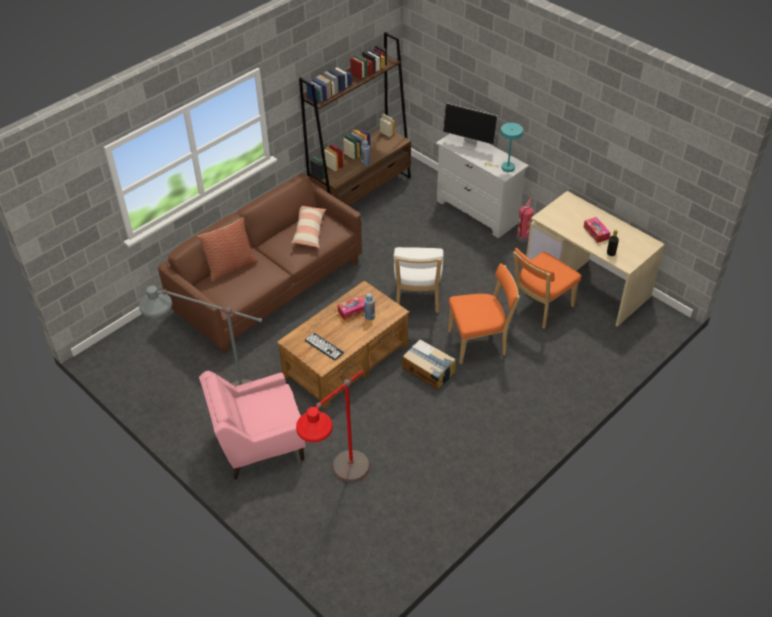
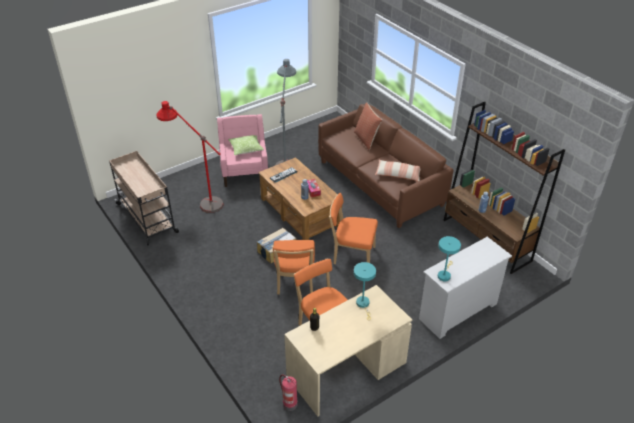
camera: 100 degrees right, 5 degrees down
(256, 409) = (246, 149): none -> pillow
(402, 543) = (147, 219): none -> beige cart
(417, 298) = (352, 255): white chair -> orange chair
(469, 144) = (482, 257): monitor -> none
(523, 238) = (416, 337): fire extinguisher -> fire extinguisher (289, 404)
(563, 223) = (363, 304): none -> turquoise table lamp
(596, 233) = (345, 324): tissue box -> none

